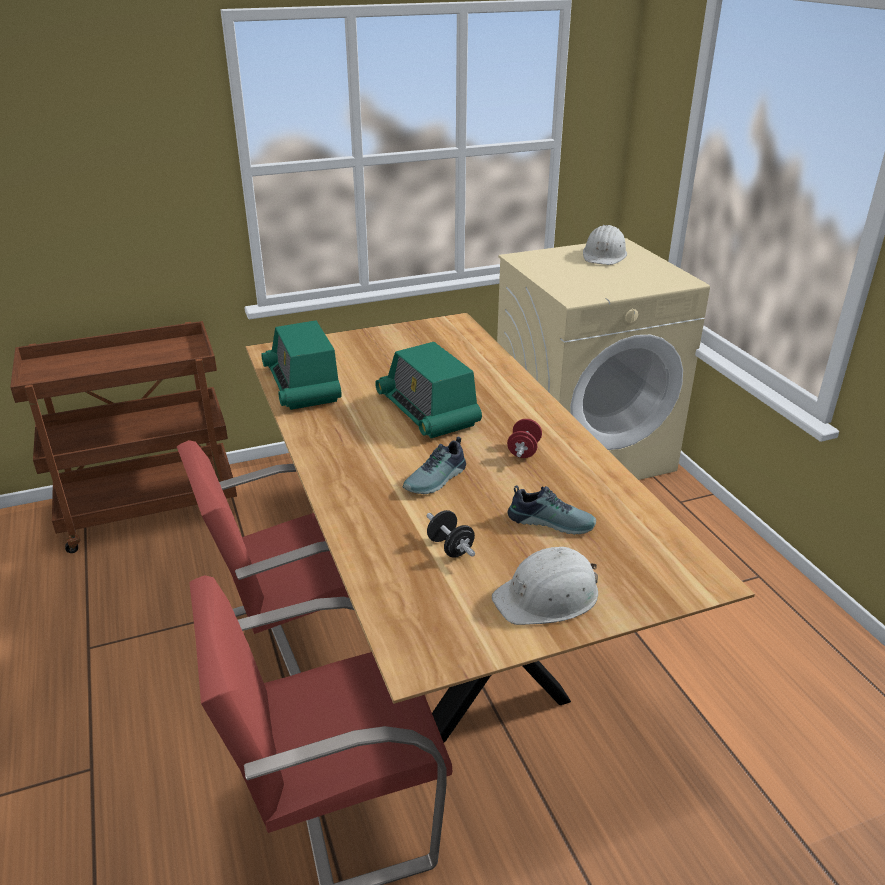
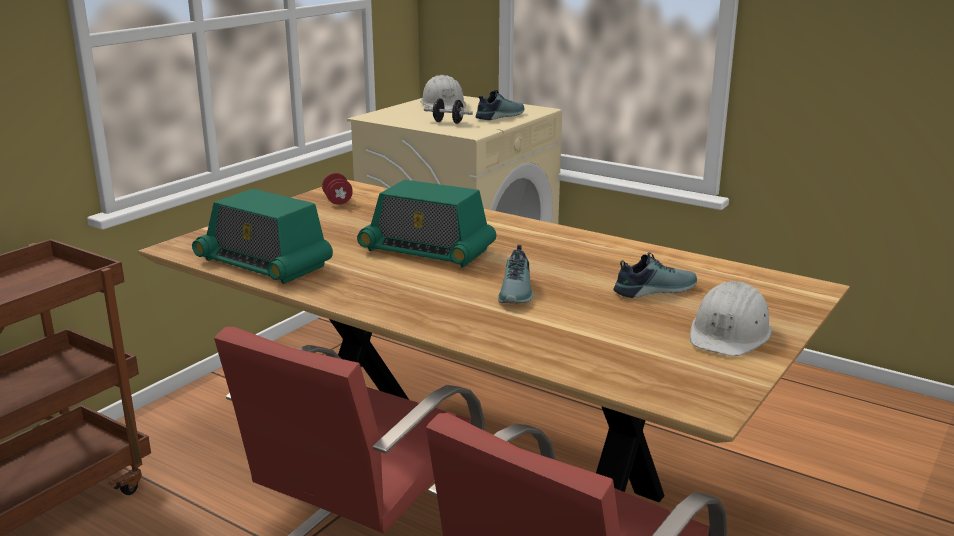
camera: 35 degrees left, 10 degrees down
(450, 547) = (606, 330): black dumbbell -> black dumbbell (448, 122)
(524, 451) = (556, 254): red dumbbell -> red dumbbell (338, 201)
(632, 281) = (498, 116): none -> shoe

